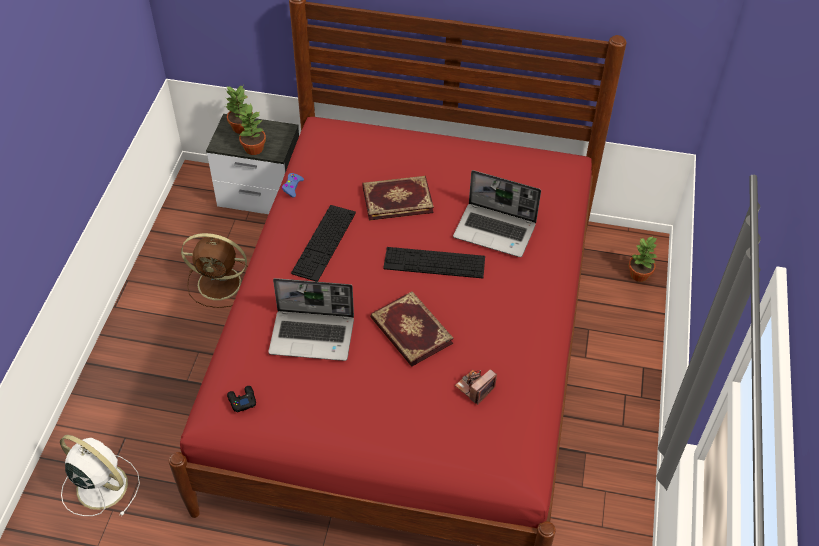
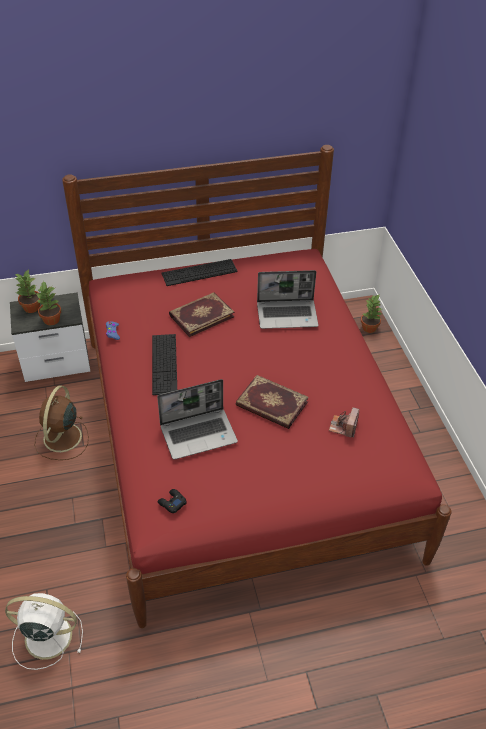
camera: 25 degrees left, 5 degrees down
(221, 283) = (62, 439): brown fan -> brown fan turned 120 degrees clockwise
(434, 263) = (257, 351): keyboard -> keyboard (199, 272)

